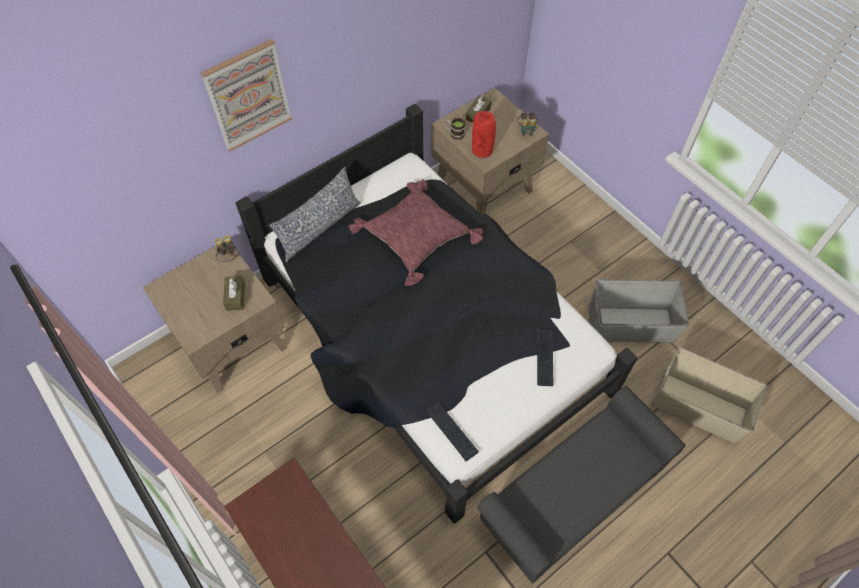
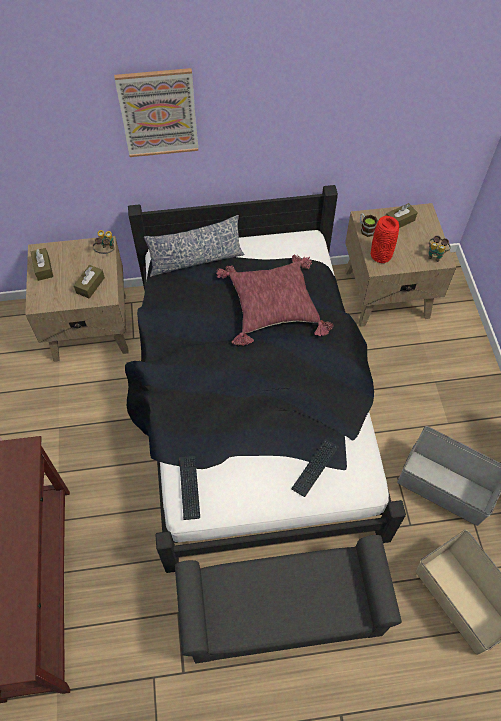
camera: 30 degrees right, 0 degrees up
(175, 302) = (43, 268): none -> brown tissue box

